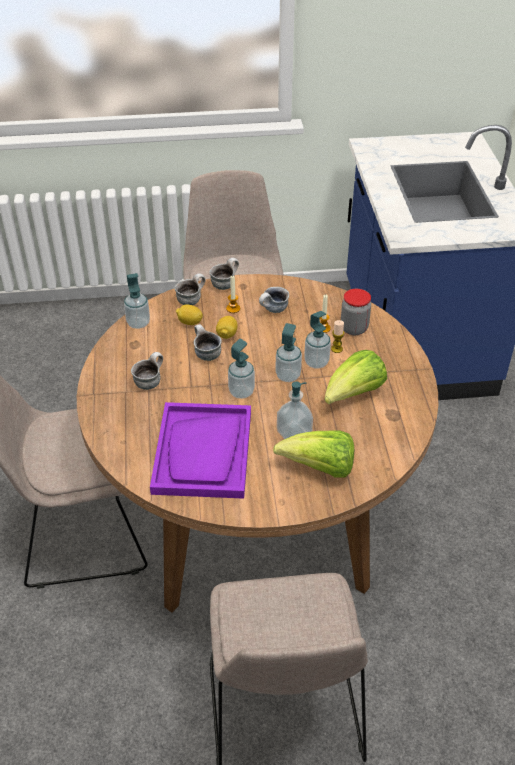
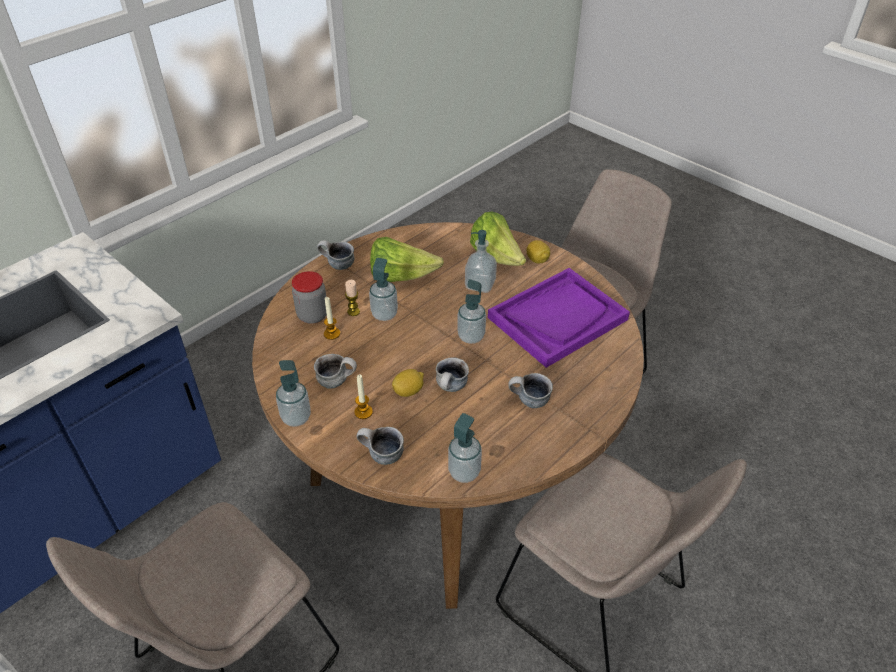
camera: 130 degrees left, 0 degrees up
(190, 322) = (419, 431): lemon -> lemon (537, 260)
(225, 283) = (325, 446): mug -> mug (337, 265)
(288, 375) = (420, 321): soap dispenser -> soap dispenser (296, 417)

